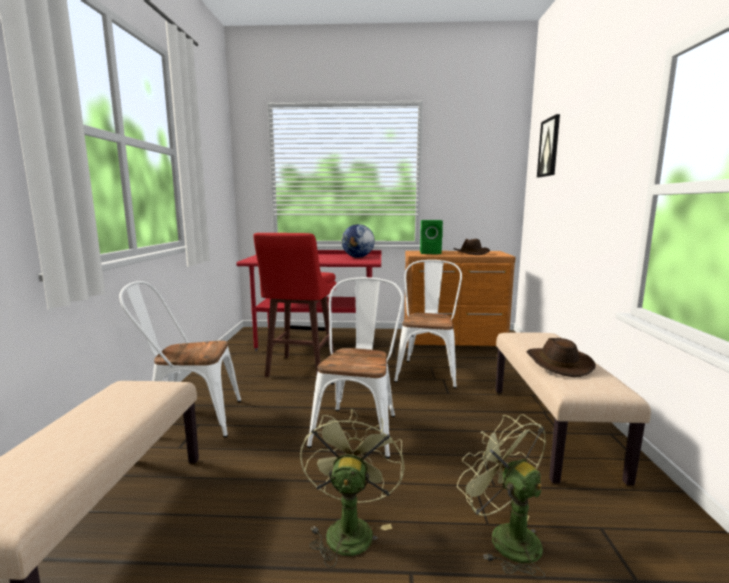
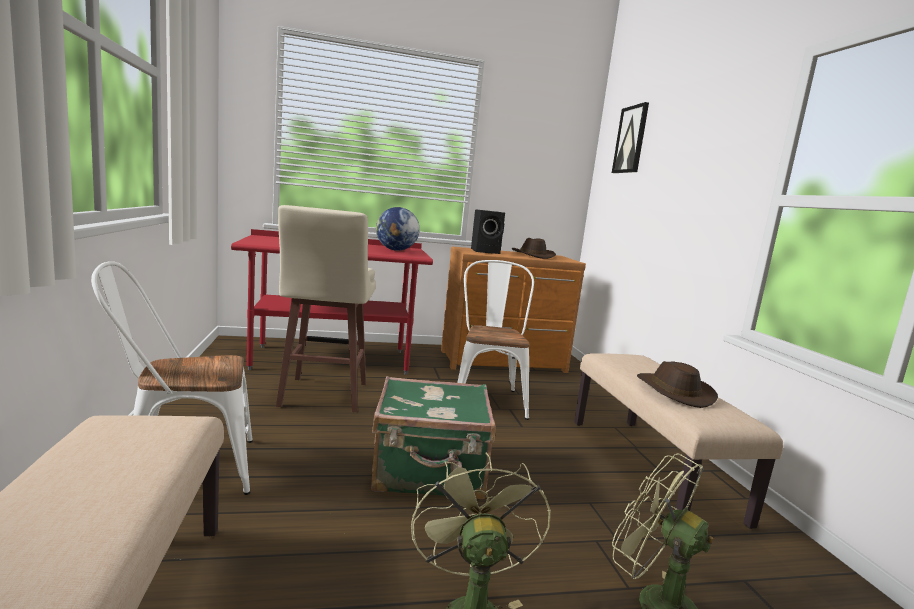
camera: 15 degrees left, 0 degrees up
(300, 369) = (322, 395): red stool -> beige stool
(359, 426) = (429, 472): white chair -> green suitcase
(431, 253) = (486, 251): green speaker -> black speaker

